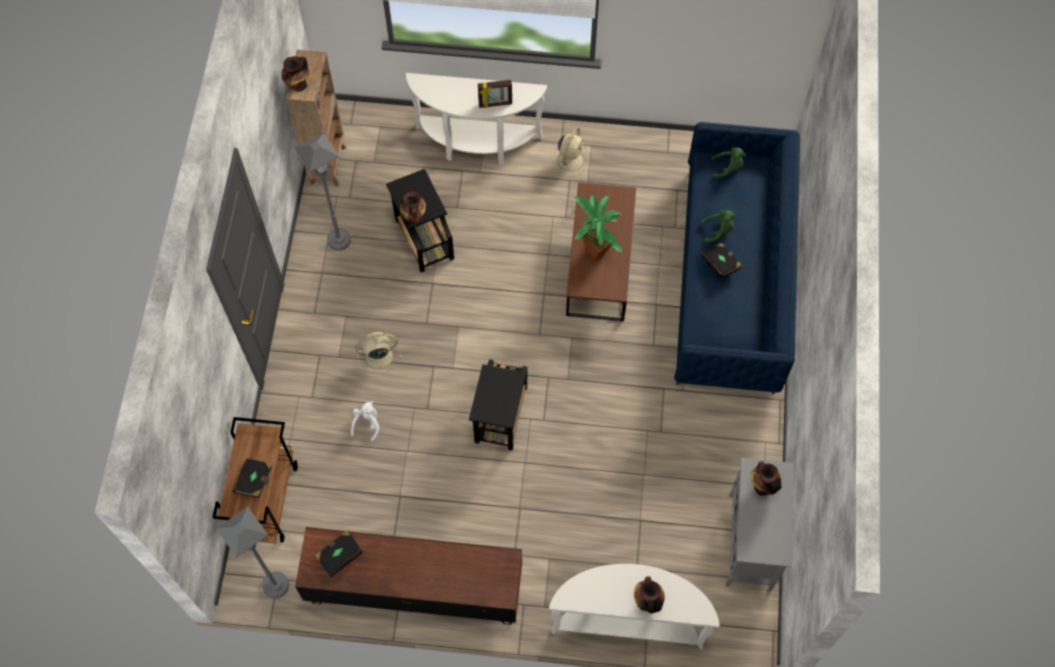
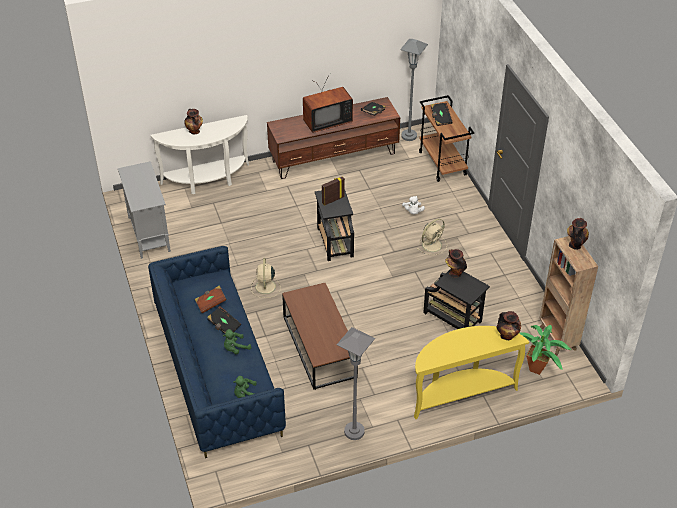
camera: 155 degrees right, 20 degrees down
(339, 240) = (509, 296): grey floor lamp -> grey floor lamp (354, 431)
(423, 568) = (326, 121): none -> television
(477, 145) = (461, 393): white console table -> yellow console table
(495, 104) = (446, 344): picture frame -> picture frame (333, 200)
(570, 159) = (382, 410): beige fan -> beige fan (265, 287)
(595, 247) = (321, 316): potted plant -> potted plant (538, 371)
(725, 302) = (211, 303): none -> brown book
(762, 486) = (147, 195): vase -> vase (507, 336)

